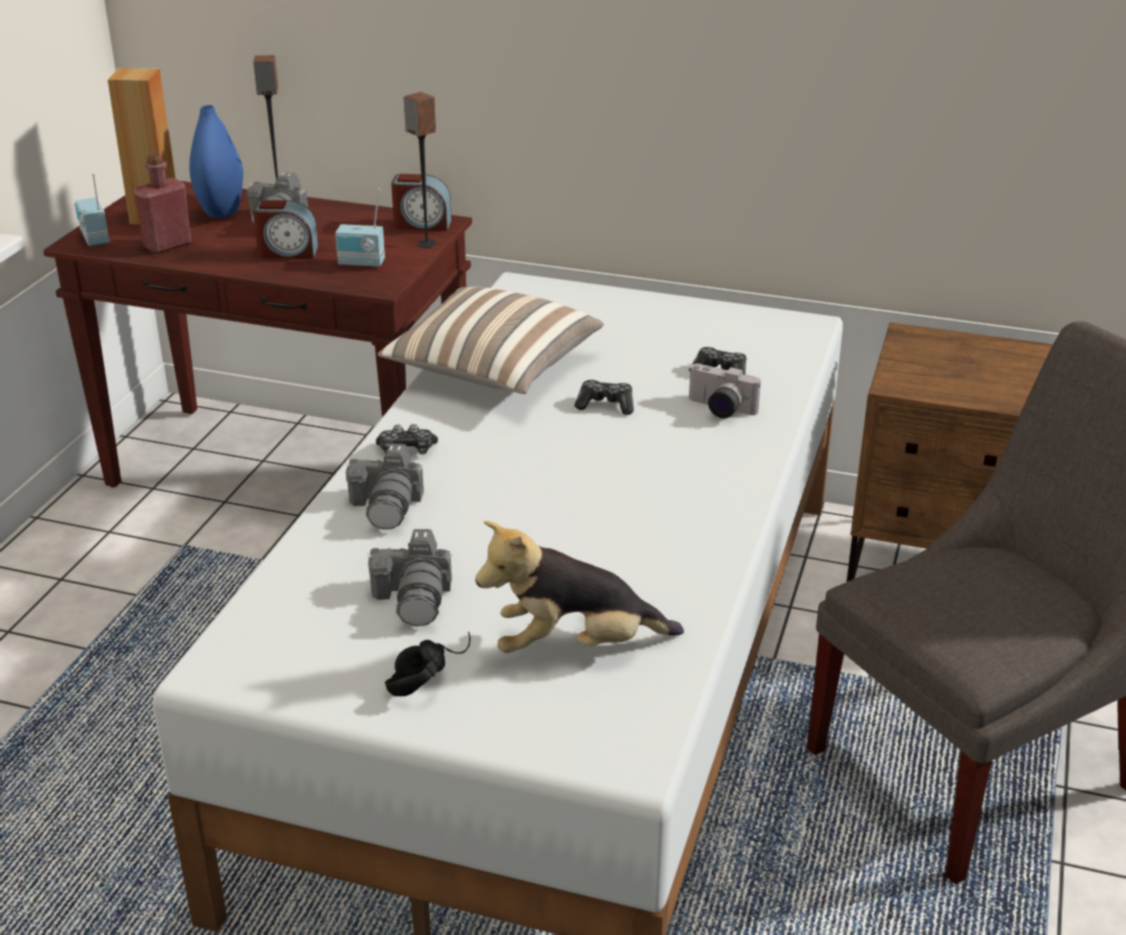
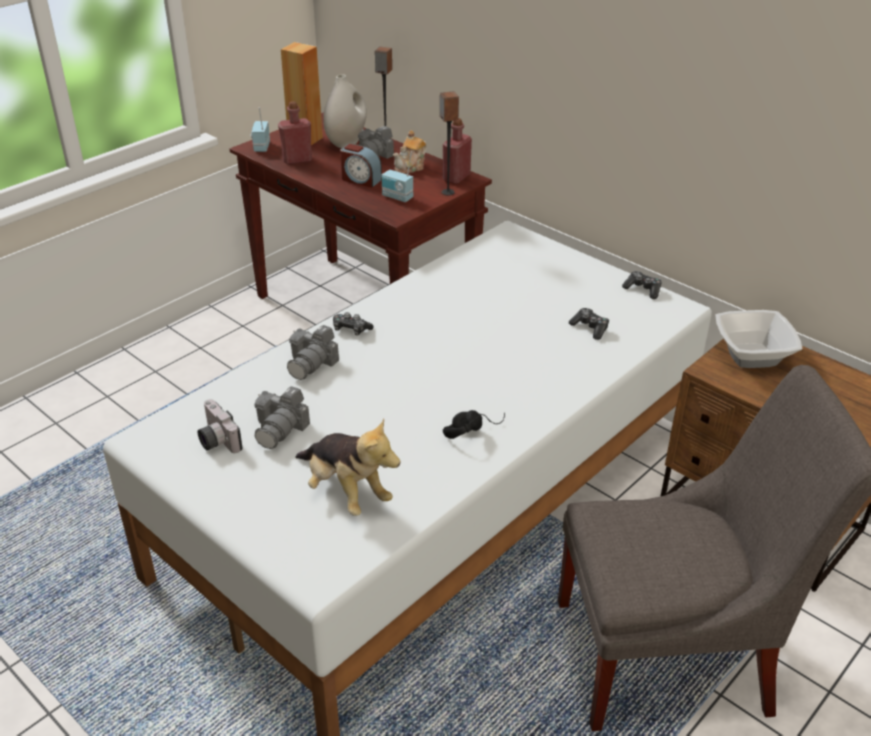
camera: 25 degrees right, 5 degrees up
(221, 209) = (346, 142): blue vase -> white vase
(346, 223) = (410, 167): none -> teapot
(422, 224) = (456, 178): alarm clock -> red bottle
(427, 672) = (250, 479): black headphones -> black headphones (472, 429)
(492, 370) = (444, 288): pillow -> none
(575, 647) = (345, 491): plush toy -> plush toy turned 150 degrees counterclockwise
(606, 405) = (495, 332): game controller -> game controller (643, 289)
(719, 410) = (567, 355): camera -> camera (216, 440)
(931, 357) = (752, 356): none -> bowl

